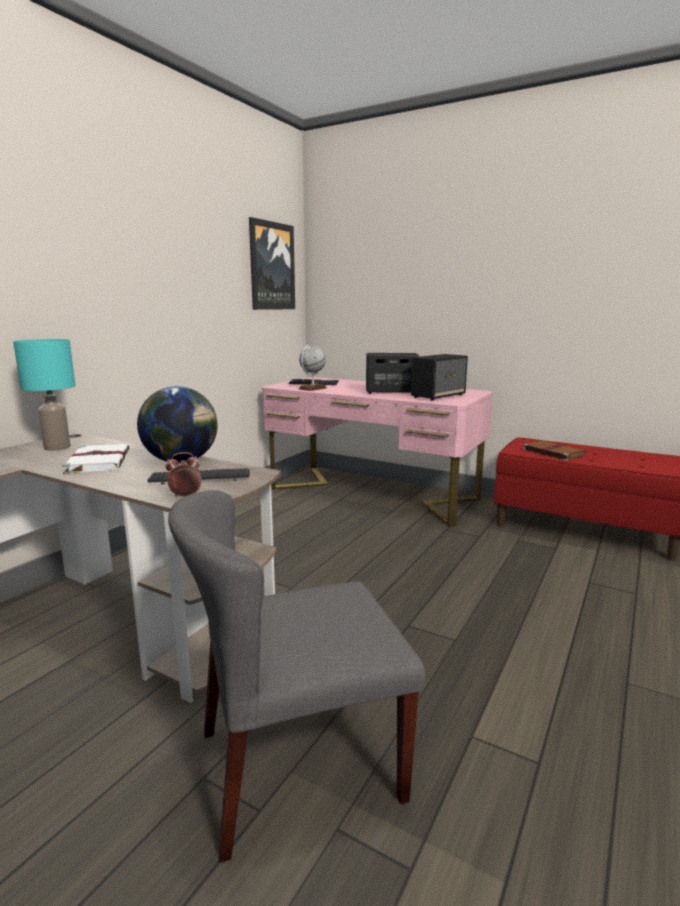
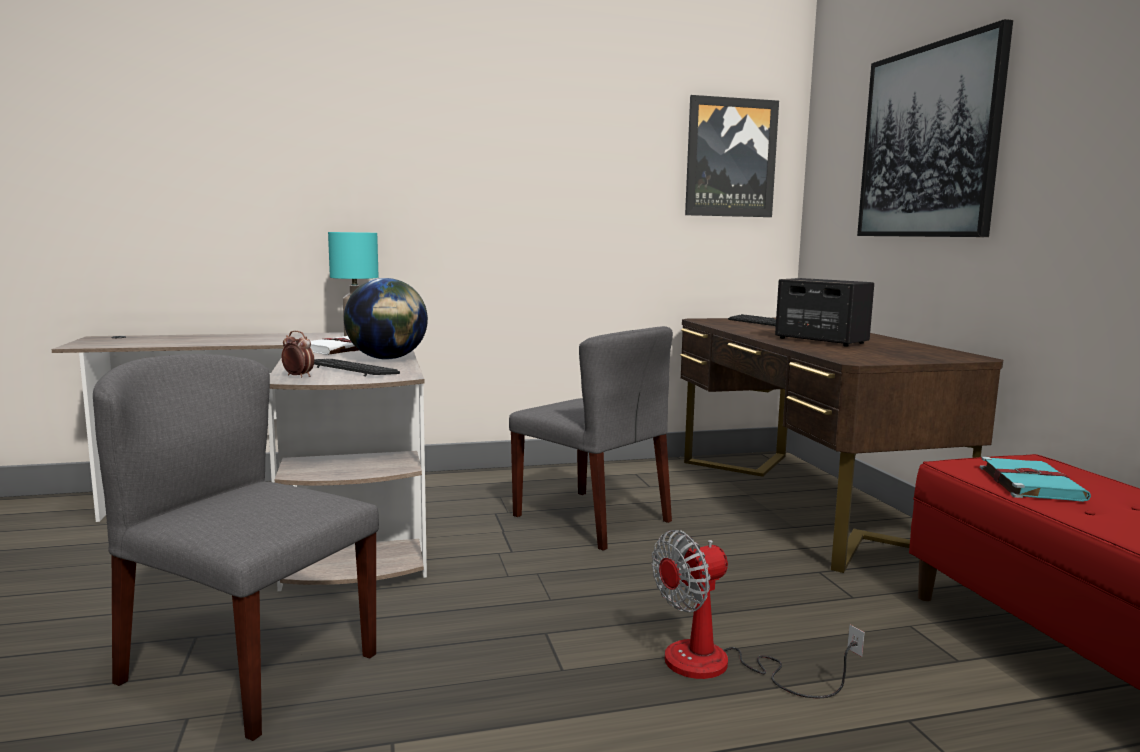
camera: 45 degrees right, 5 degrees down
(293, 545) = (593, 519): none -> grey chair
(312, 388) = (733, 326): globe -> none
(372, 493) = (802, 502): pink desk -> brown desk
(419, 266) = (928, 142): none -> picture
(438, 396) = (870, 352): speaker -> none
(503, 597) = (721, 666): none -> fan
(552, 452) = (1029, 483): brown book -> turquoise book

